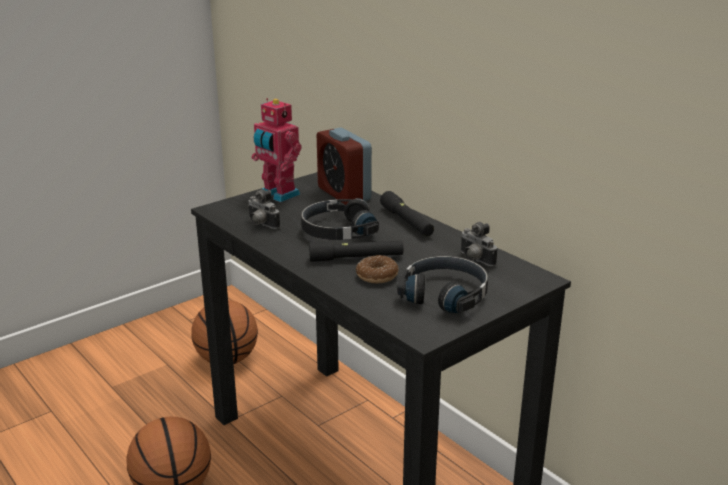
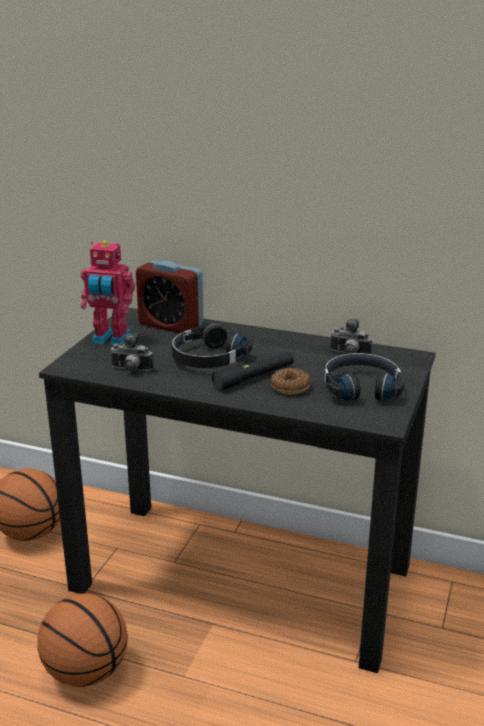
camera: 30 degrees left, 0 degrees up
(407, 222) = (256, 336): black flashlight -> none

